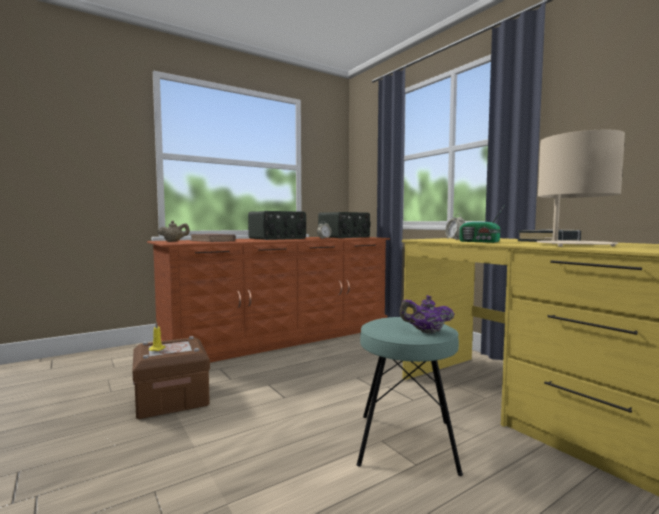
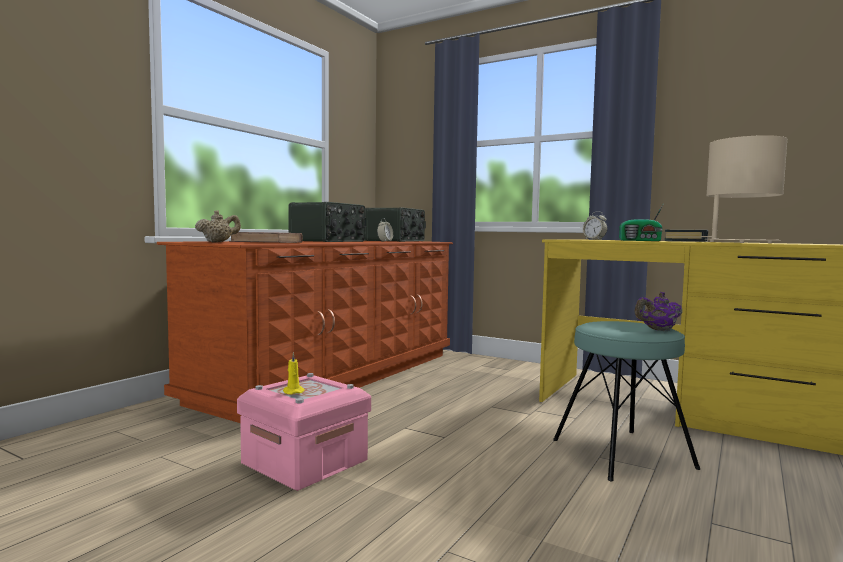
camera: 25 degrees left, 0 degrees up
(171, 399) = (305, 462): brown storage box -> pink storage box

